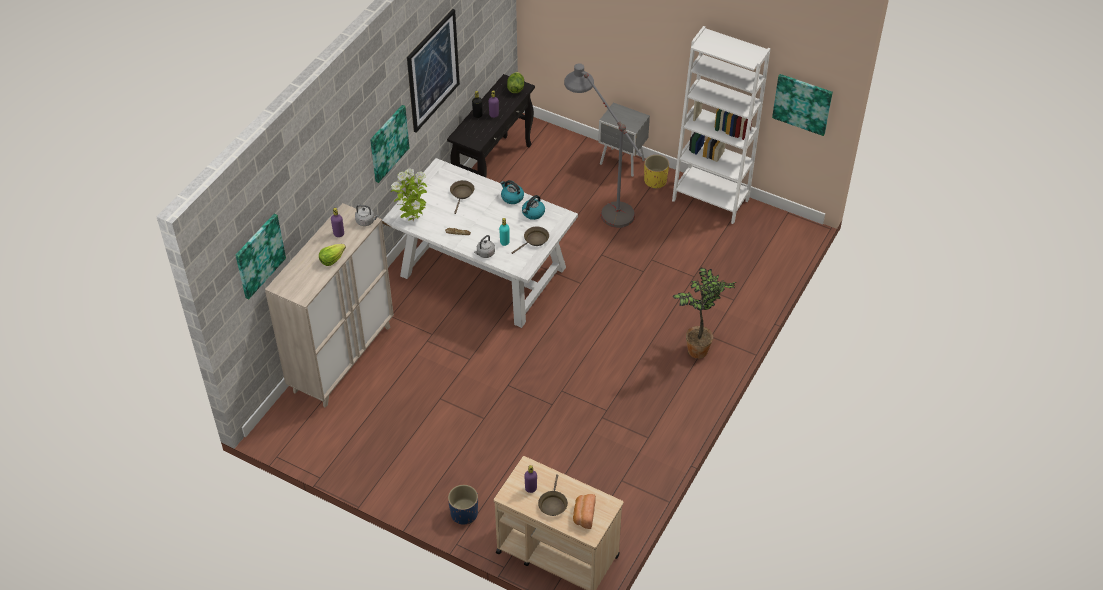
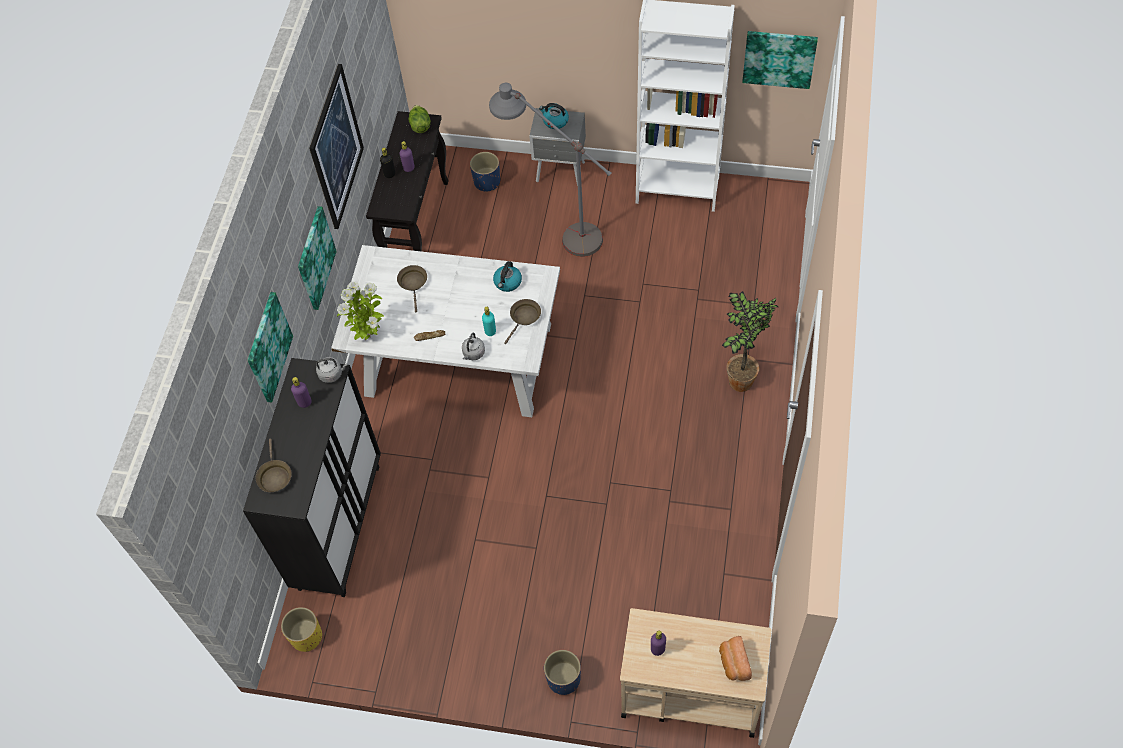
camera: 15 degrees left, 10 degrees up
(259, 255) = (225, 477): picture -> picture (268, 347)
(332, 260) = (311, 441): lettuce -> none
(342, 358) = (339, 526): beige cabinet -> black cabinet
(512, 197) = (474, 269): kettle -> kettle (555, 121)
(553, 504) = (691, 660): brown frying pan -> brown frying pan (274, 476)
(561, 154) = (487, 182): none -> blue planter
(655, 181) = (606, 184): yellow planter -> yellow planter (306, 637)

